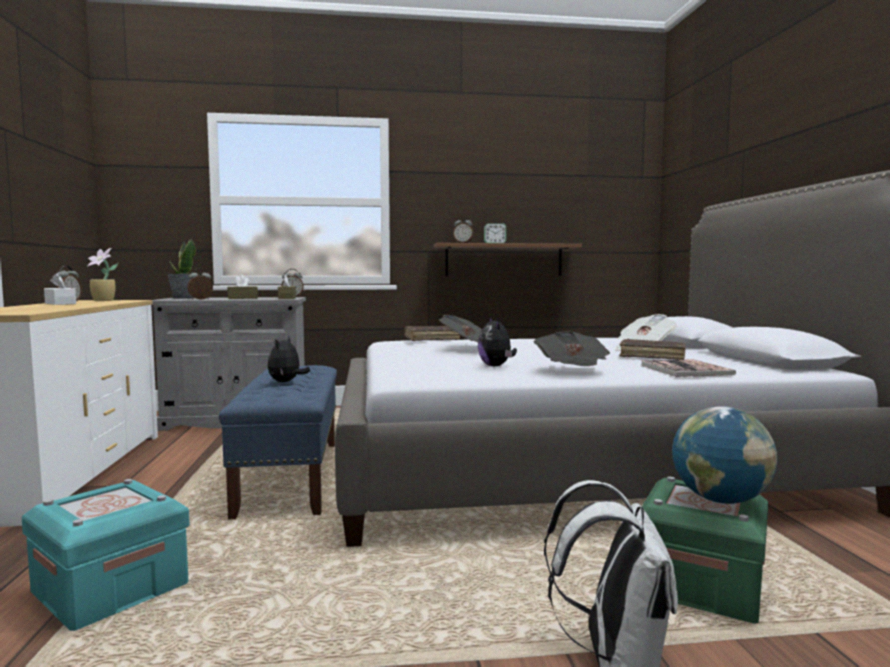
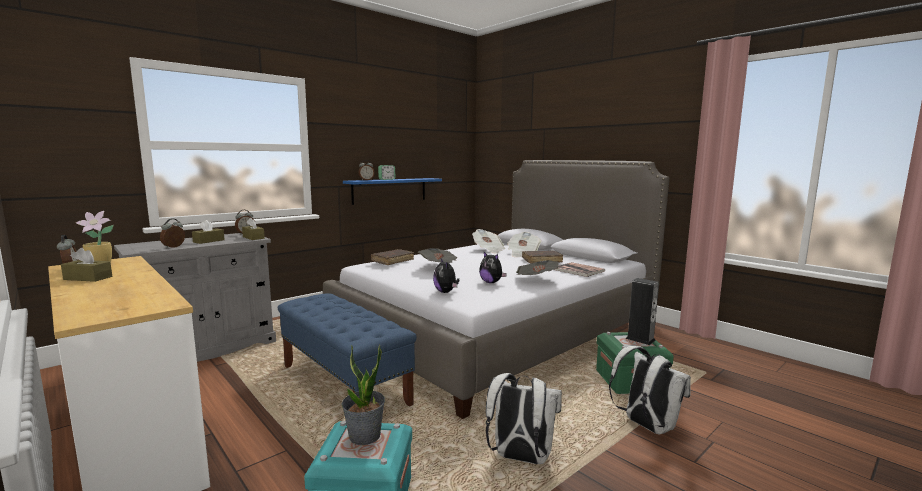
camera: 35 degrees left, 5 degrees up
(60, 303) = (88, 278): white tissue box -> brown tissue box
(182, 298) = (139, 246): potted plant -> potted plant (364, 436)
(286, 382) = (343, 315): plush toy -> plush toy (446, 292)
(337, 616) = (520, 458): none -> white backpack
(504, 260) = (390, 190): brown shelf -> blue shelf
(600, 342) = (488, 250): none -> newspaper
(720, 500) = (640, 339): globe -> speaker

